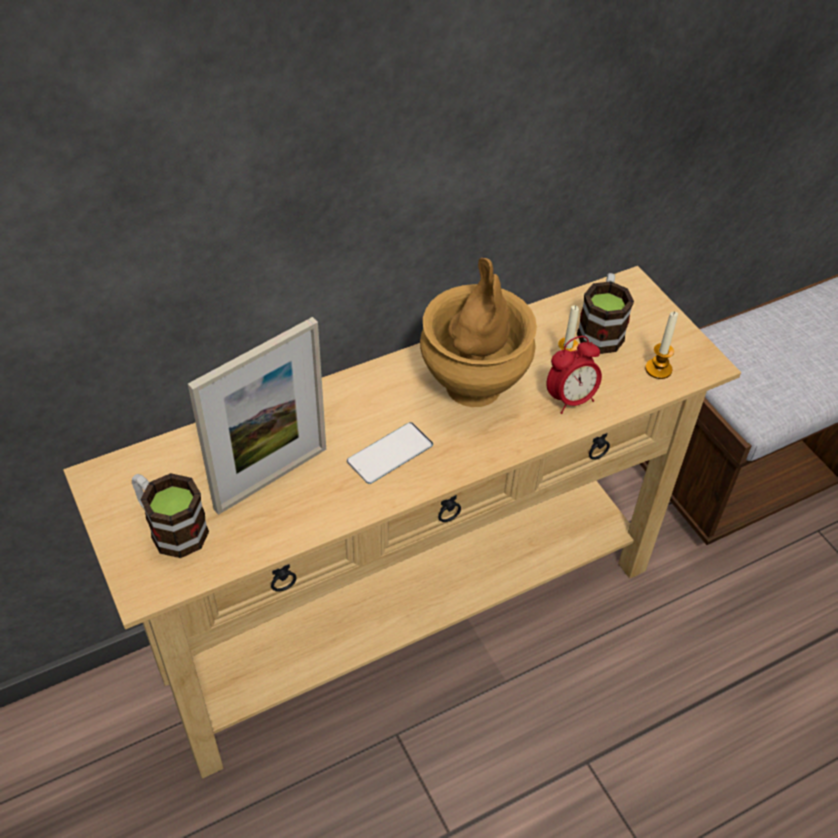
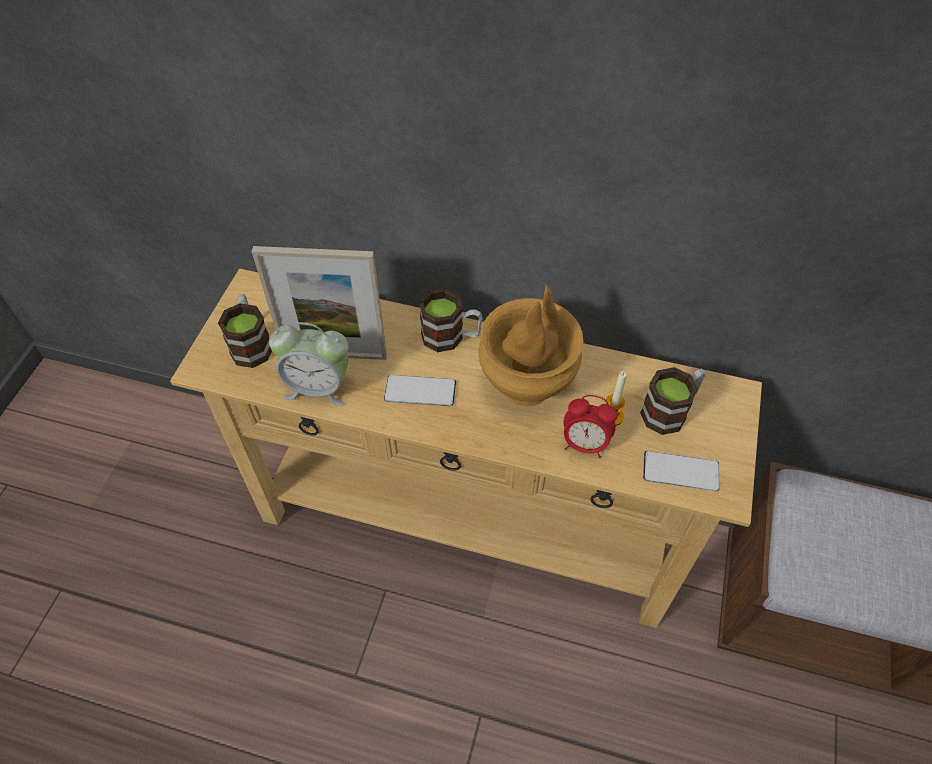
camera: 45 degrees right, 5 degrees up
(291, 517) = (318, 387): none -> alarm clock
(362, 390) = (451, 337): none -> mug
(658, 369) = (680, 471): candle -> phone

